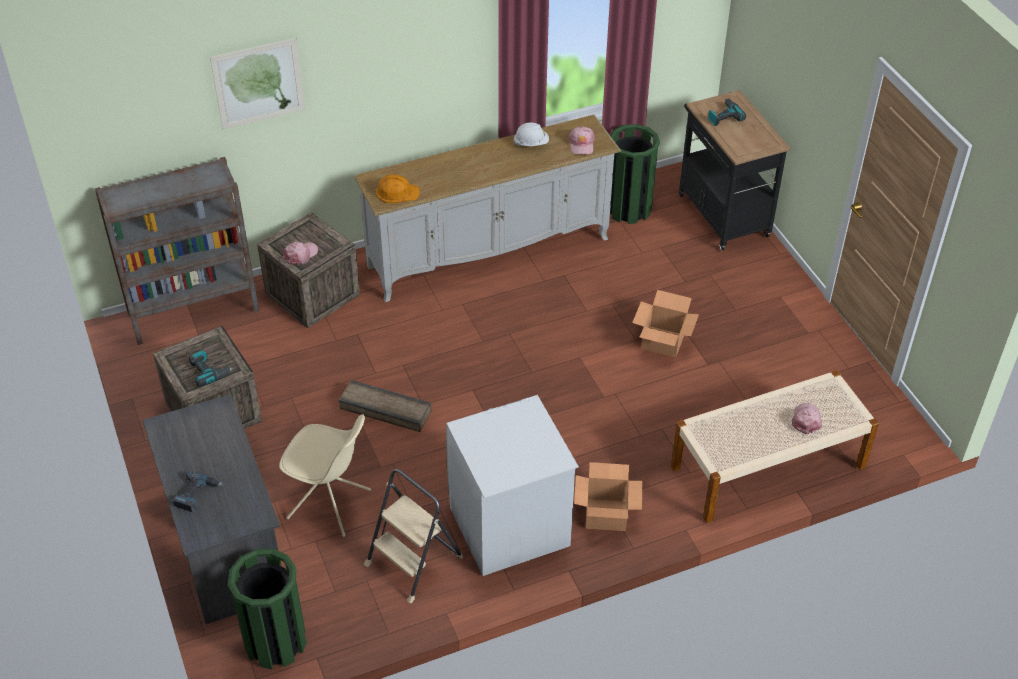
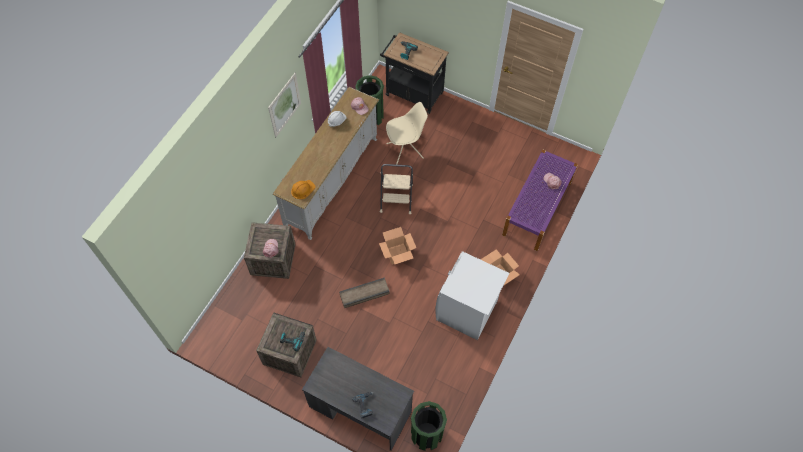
camera: 40 degrees left, 15 degrees up
(193, 312) = (226, 309): grey bookcase -> none
(258, 83) = (219, 185): picture -> picture (284, 105)
(330, 505) = (386, 356): beige chair -> beige chair (405, 151)
(417, 558) = (445, 352): beige step ladder -> beige step ladder (397, 196)
(663, 341) = (446, 176): cardboard box -> cardboard box (398, 253)
(768, 468) = (537, 208): beige bench -> purple bench

